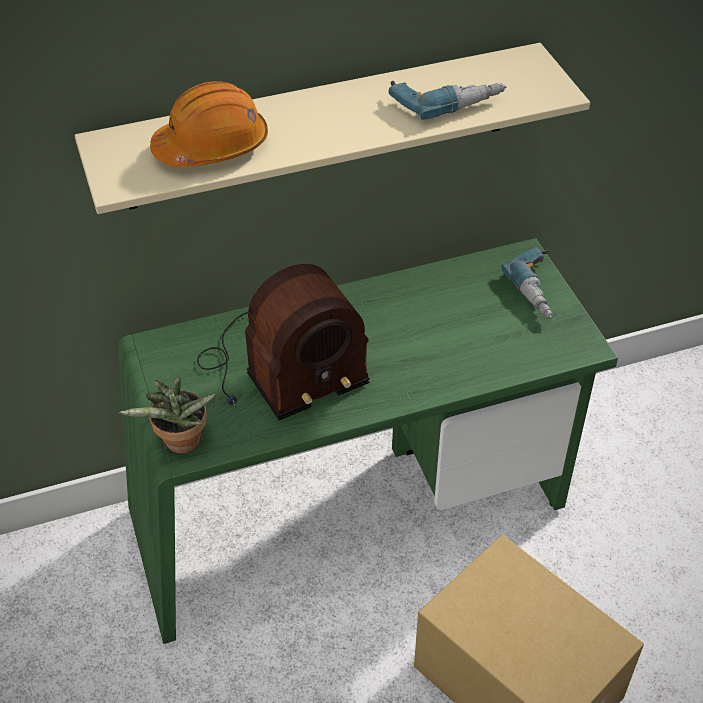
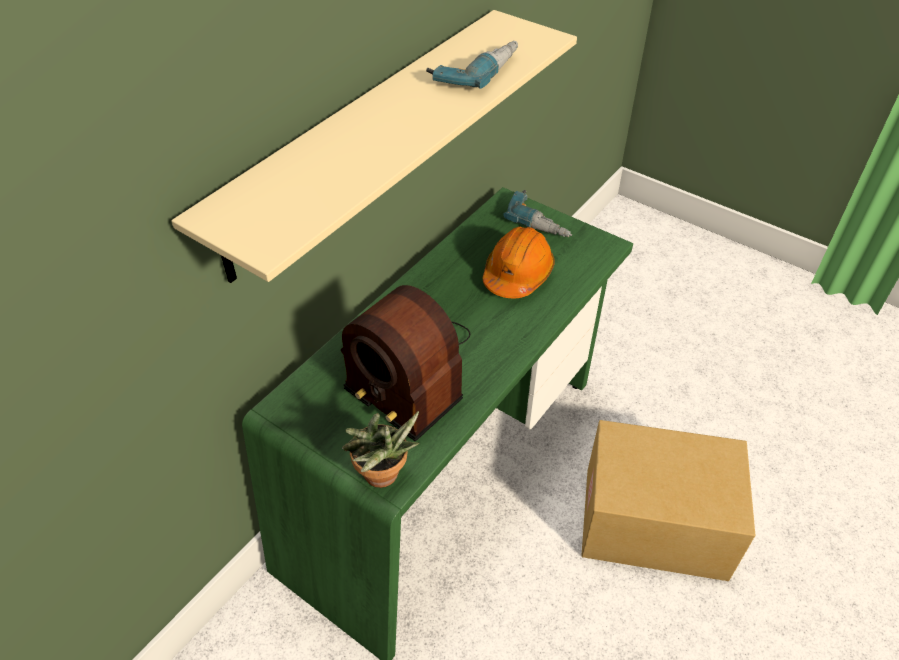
camera: 35 degrees left, 0 degrees up
(212, 146) = (322, 177): orange hard hat -> orange hard hat (517, 274)
(280, 369) = (408, 372): radio -> radio turned 105 degrees clockwise

